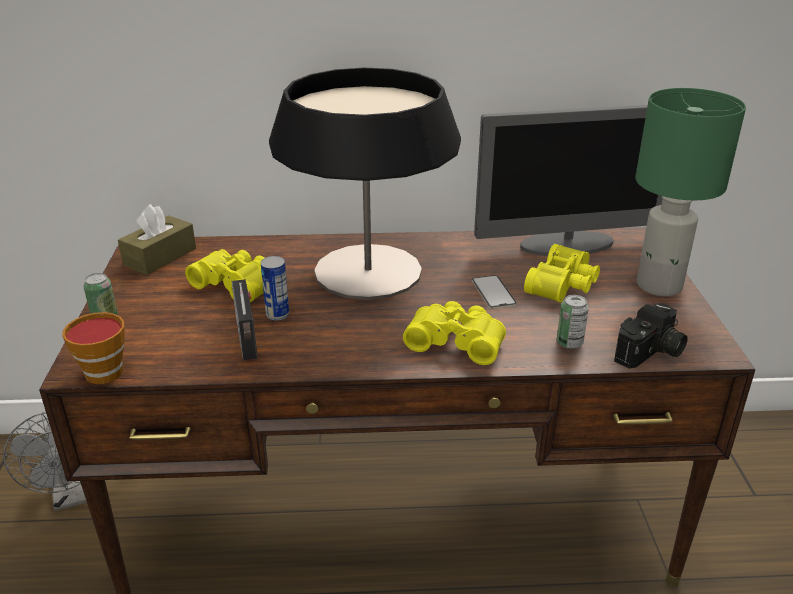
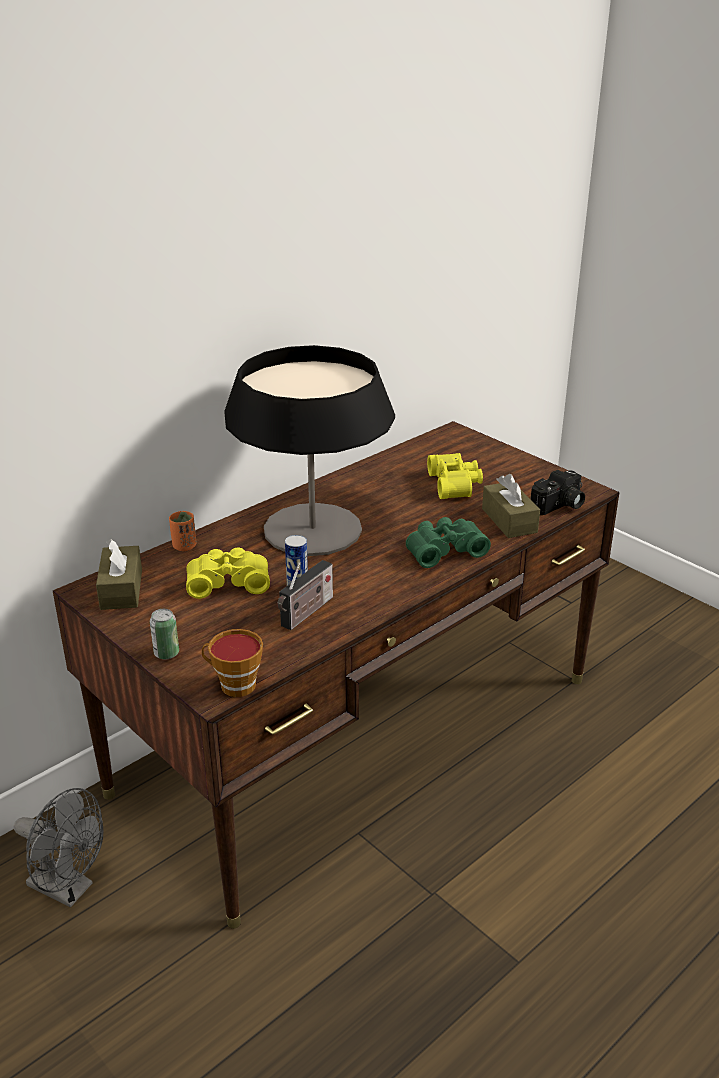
camera: 40 degrees left, 0 degrees up
(248, 340) = (306, 613): radio -> radio turned 90 degrees clockwise
(252, 244) = (184, 546): none -> orange cup
(456, 341) = (444, 550): yellow binoculars -> green binoculars
(493, 292) = (419, 508): phone -> none
(567, 245) = (418, 455): monitor -> none
(569, 343) = (509, 520): can -> brown tissue box
(651, 353) = (559, 506): camera -> camera turned 45 degrees clockwise
(660, 286) = (511, 461): green table lamp -> none

